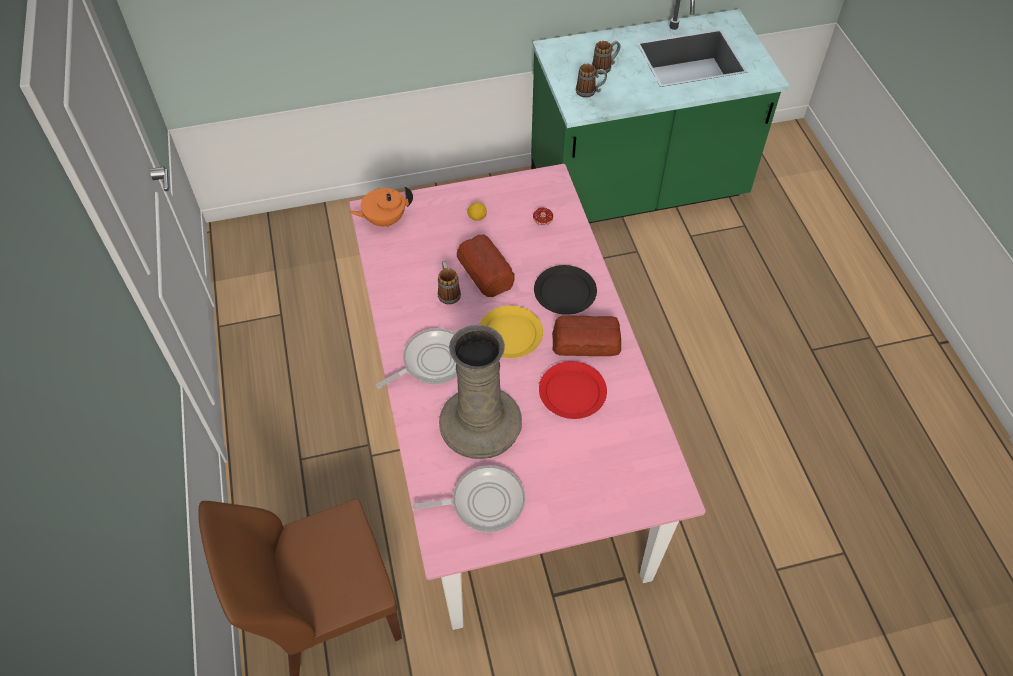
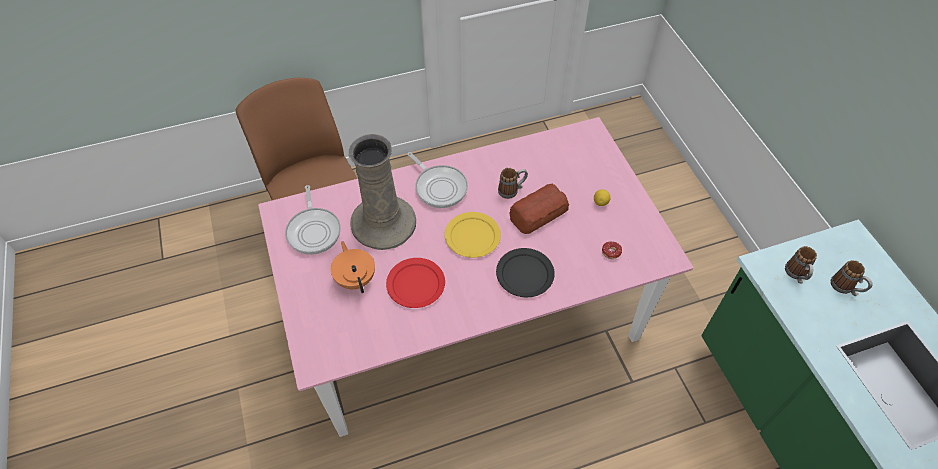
camera: 85 degrees right, 0 degrees up
(384, 219) = (582, 140): orange teapot -> orange teapot (356, 278)
(587, 342) = (469, 293): bread -> none

